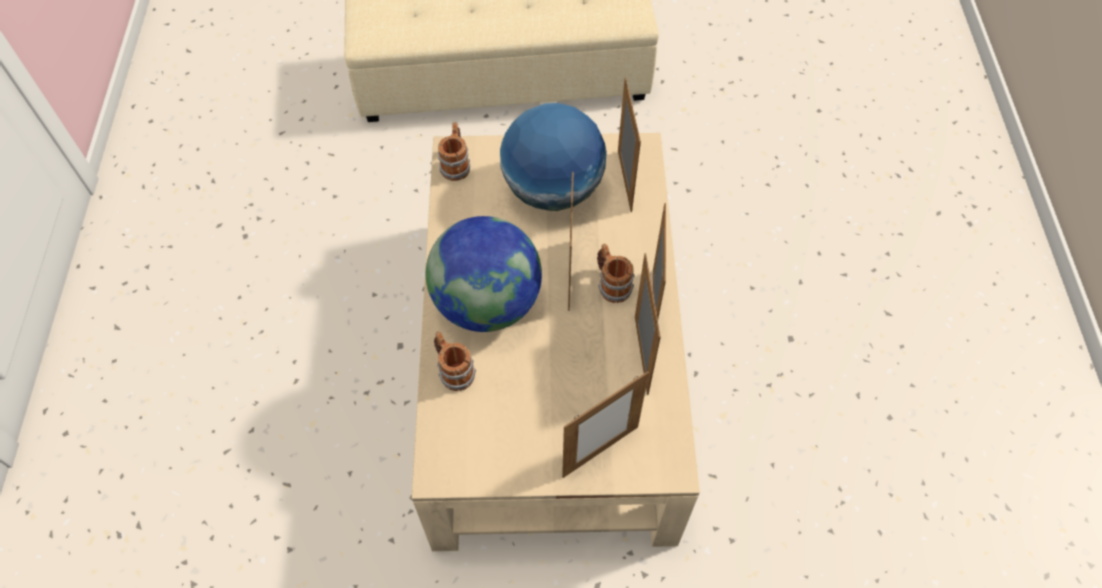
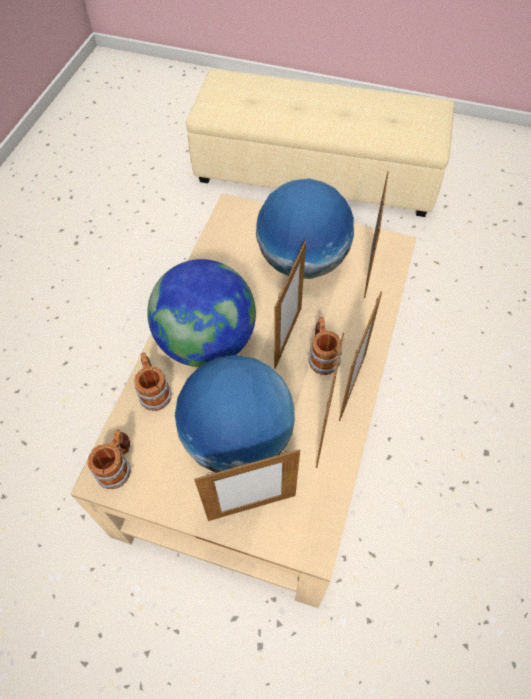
camera: 20 degrees right, 0 degrees up
(456, 164) = (230, 219): mug -> mug (118, 466)
(560, 391) = (238, 438): none -> globe

